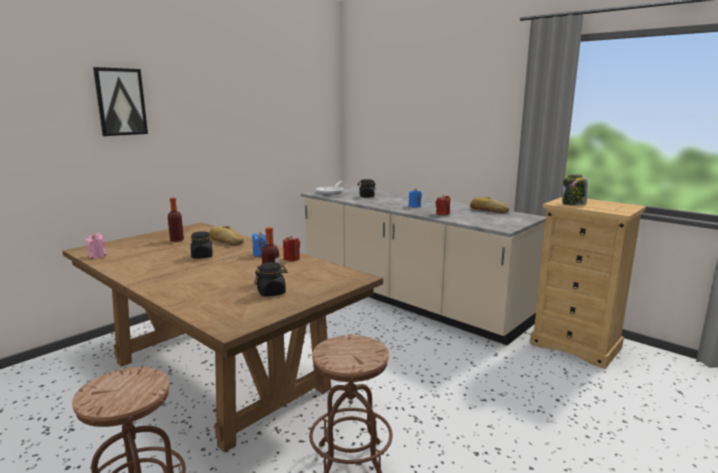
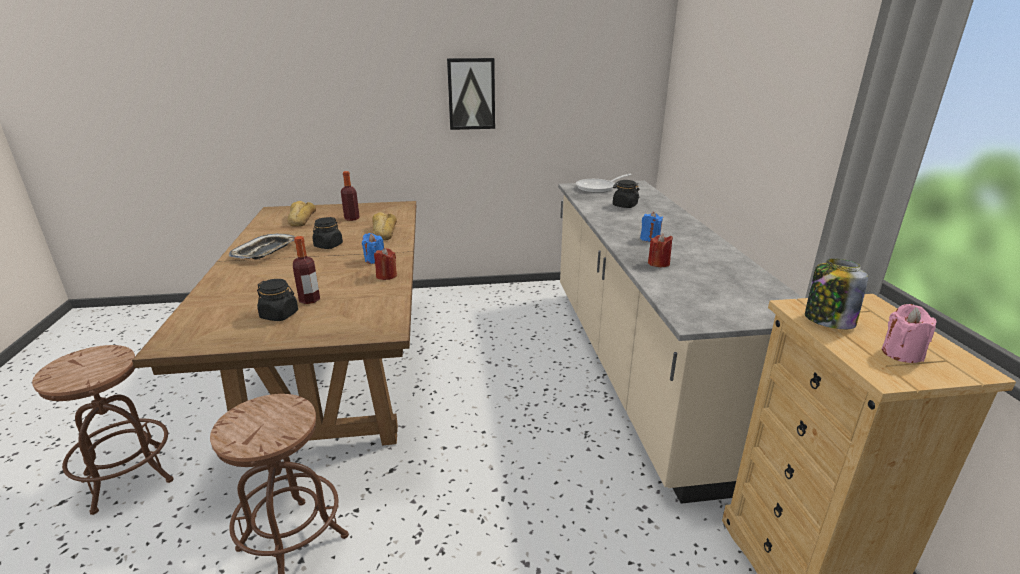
camera: 40 degrees right, 10 degrees up
(97, 256) = (268, 220): pink candle -> pink candle (901, 353)
(120, 102) = (337, 54): picture -> picture (471, 94)
(154, 271) = (265, 251): none -> tray
(488, 210) = (750, 276): bread -> bread (301, 219)

